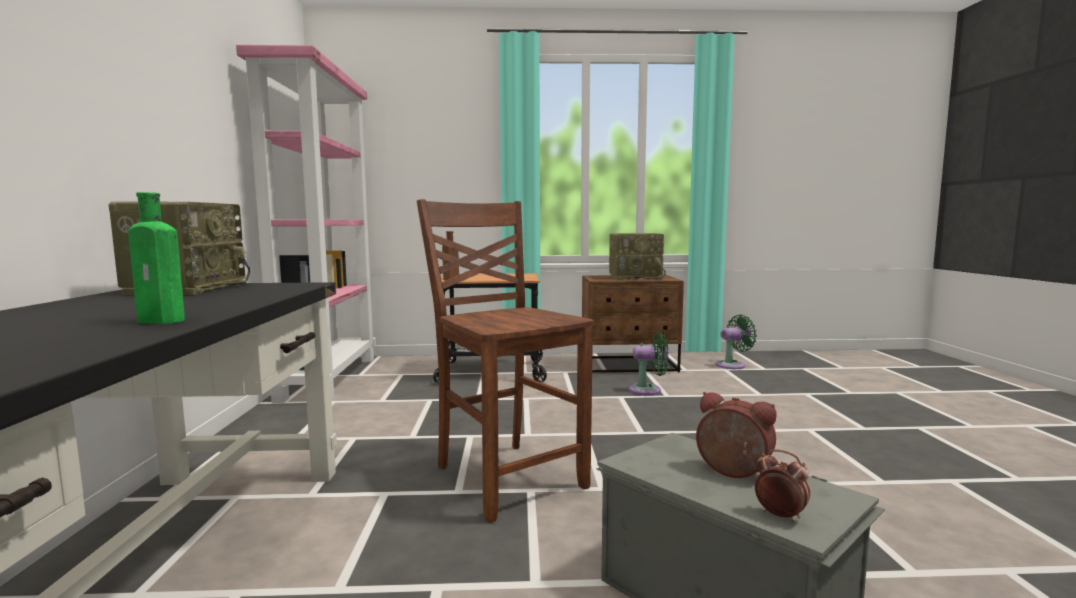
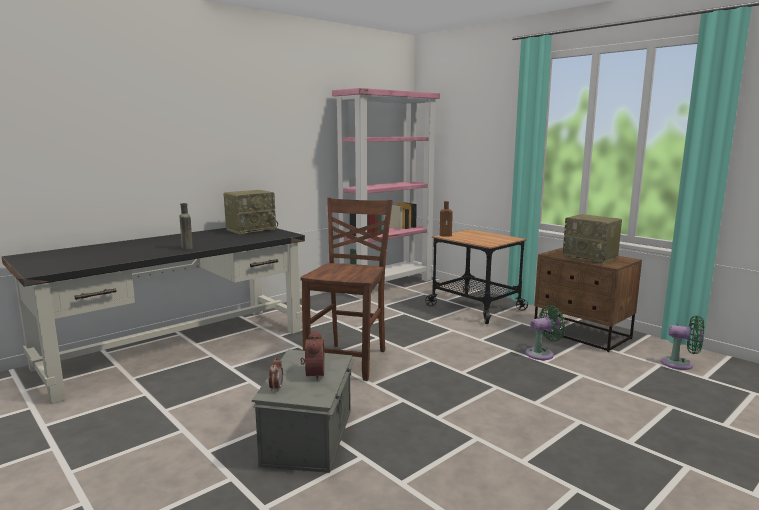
camera: 50 degrees right, 5 degrees up
(164, 321) = (187, 248): green bottle -> brown bottle
(648, 390) = (542, 354): green fan -> green fan turned 75 degrees counterclockwise

